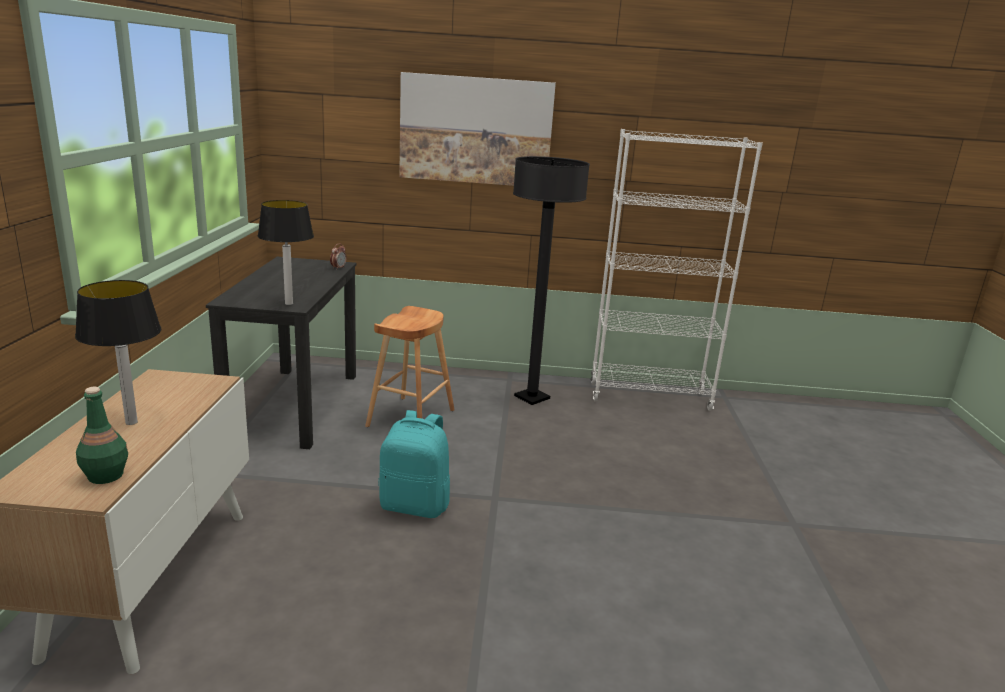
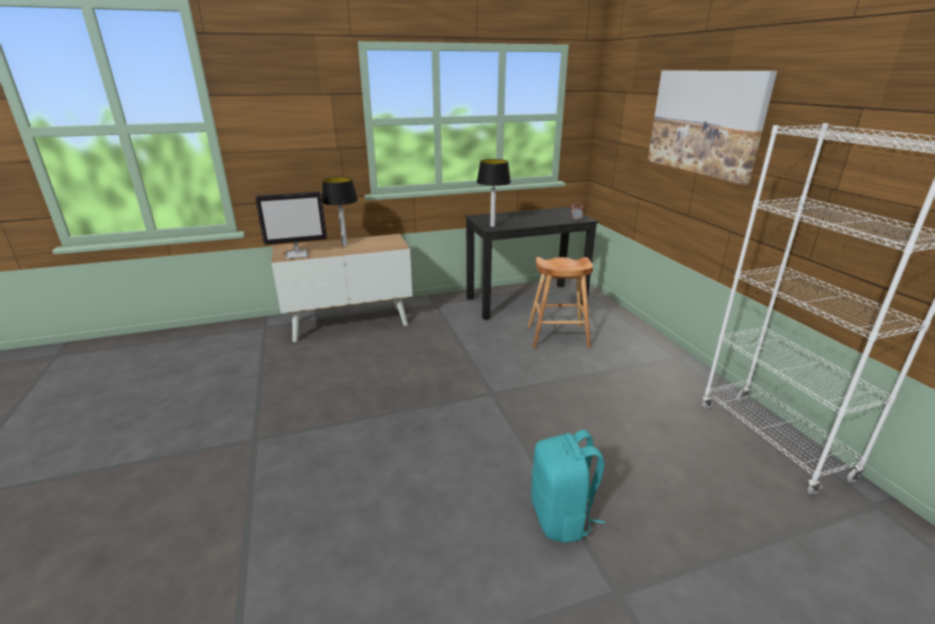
camera: 70 degrees right, 5 degrees up
(105, 475) = (298, 254): green bottle -> monitor
(415, 505) = (457, 367): turquoise backpack -> turquoise backpack (561, 517)
(532, 397) = (660, 375): black floor lamp -> none

